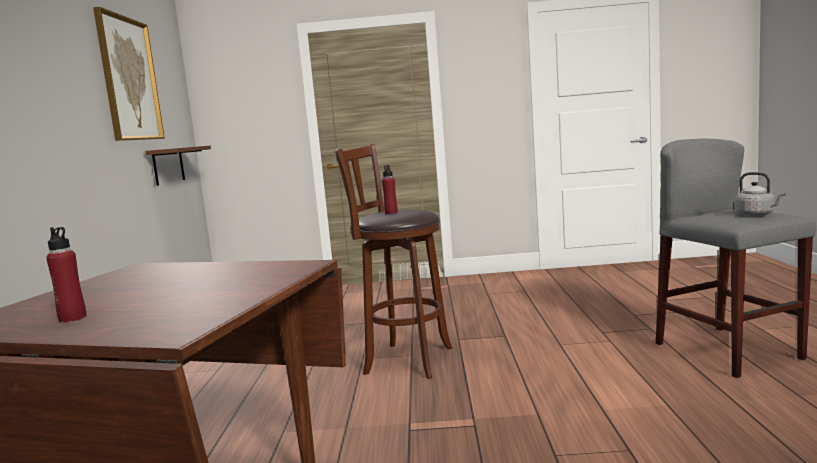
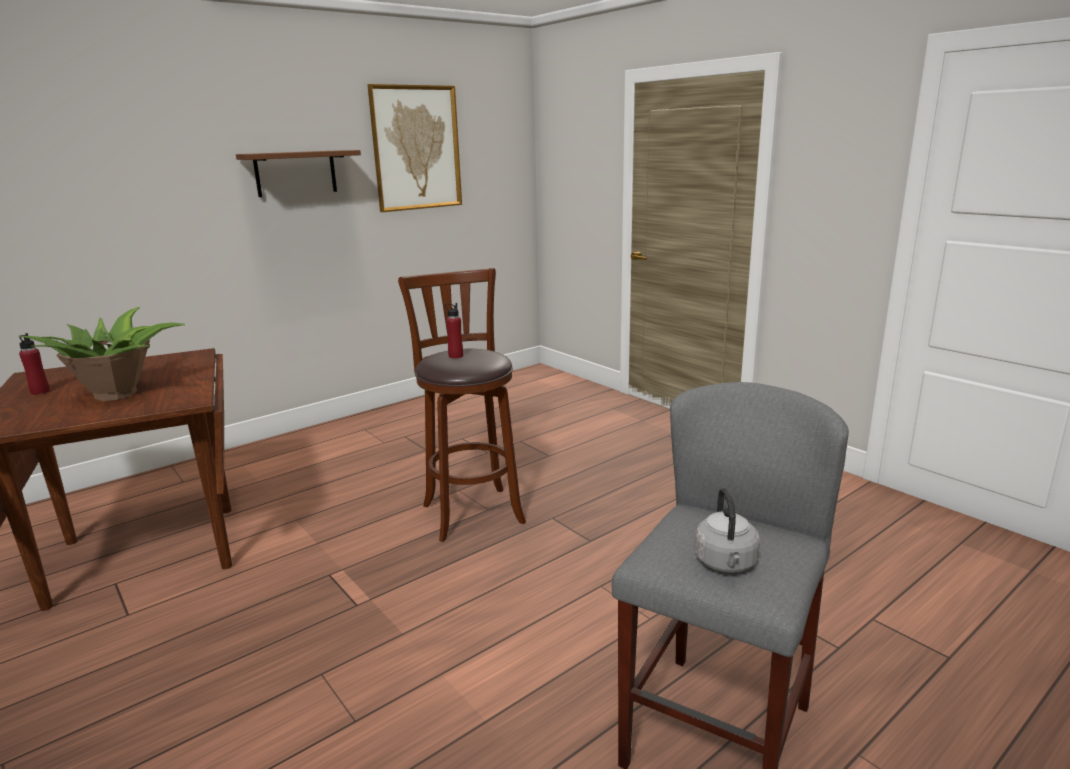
camera: 50 degrees right, 10 degrees up
(168, 166) = (470, 231): brown shelf -> brown shelf (296, 173)
(200, 287) = (118, 394): none -> potted plant

